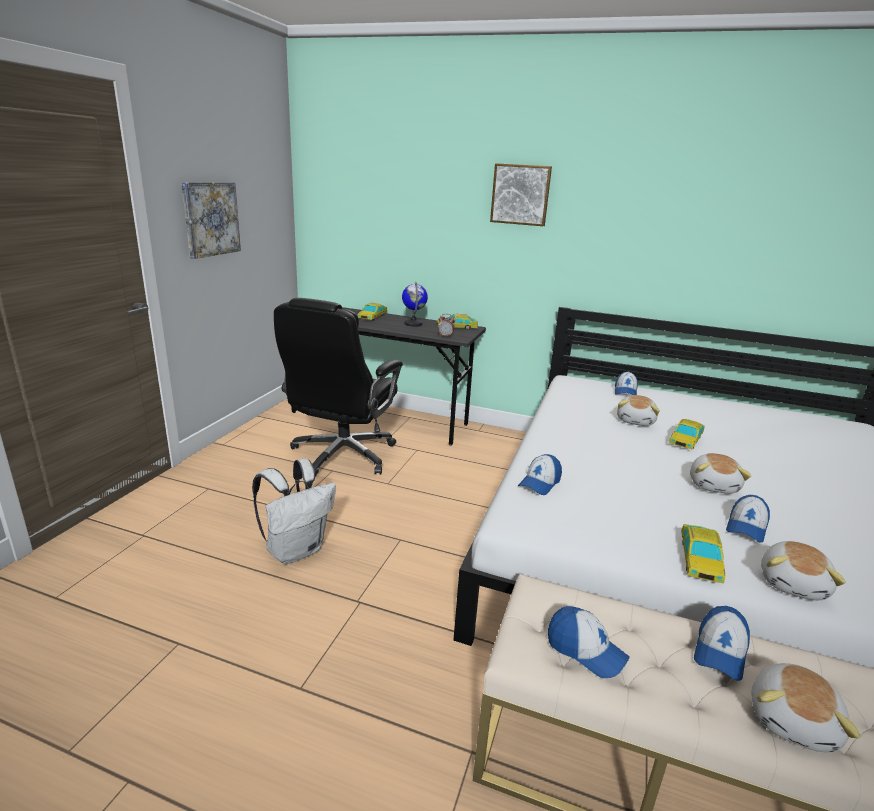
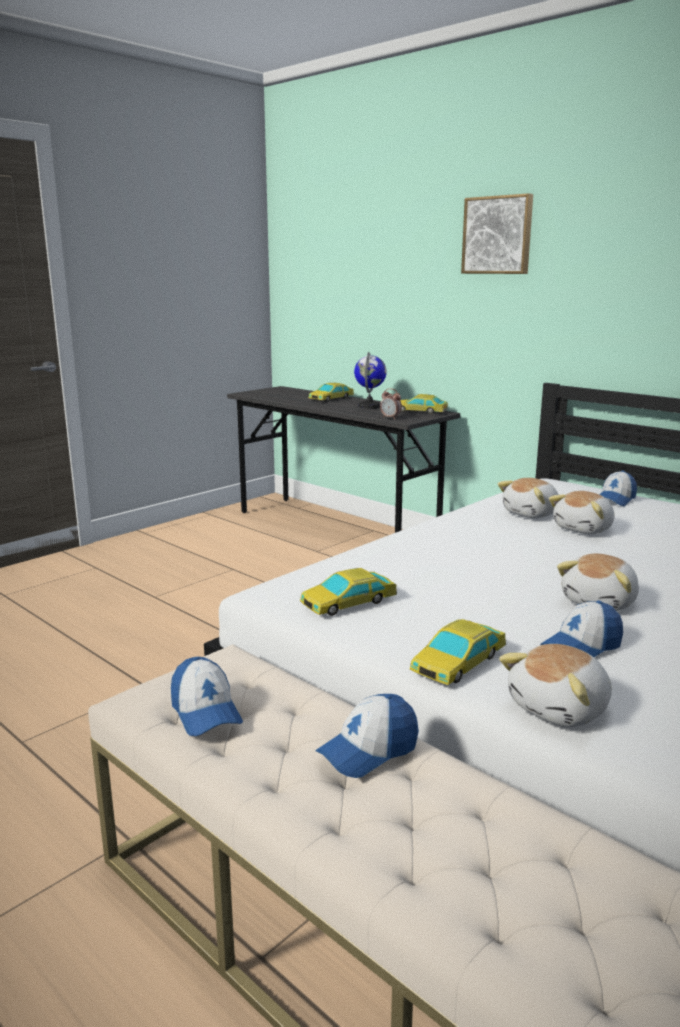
camera: 25 degrees right, 5 degrees down
(210, 218) = (146, 281): picture -> none
(296, 550) = (128, 631): white backpack -> none
(342, 455) = (257, 557): black office chair -> none
(539, 483) = (351, 567): cap -> none
(686, 439) = (631, 553): toy car -> toy car (349, 602)
(793, 721) = (372, 830): plush toy -> plush toy (532, 514)

